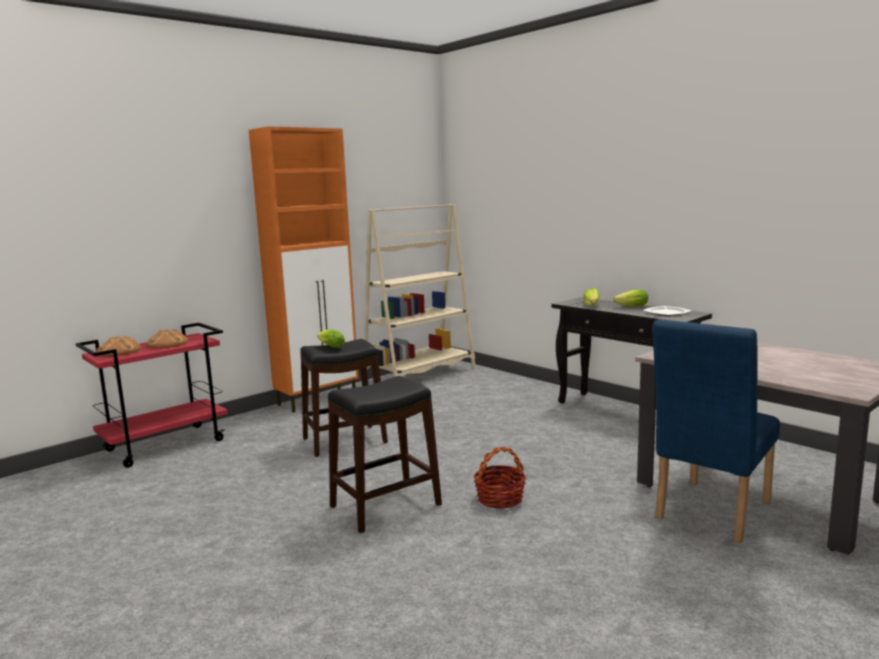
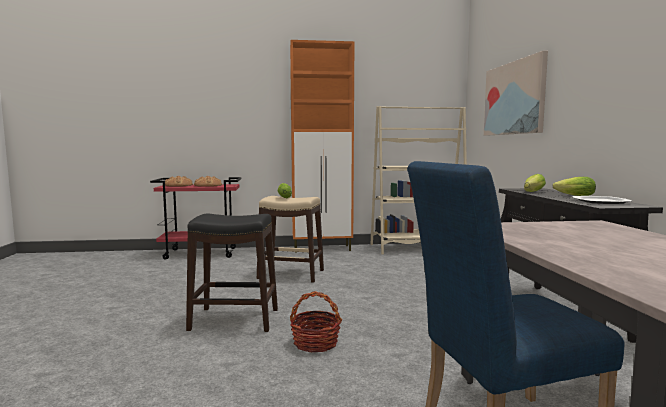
camera: 35 degrees right, 5 degrees down
(344, 440) = (291, 274): black stool -> beige stool
(528, 202) = (514, 98): none -> picture

